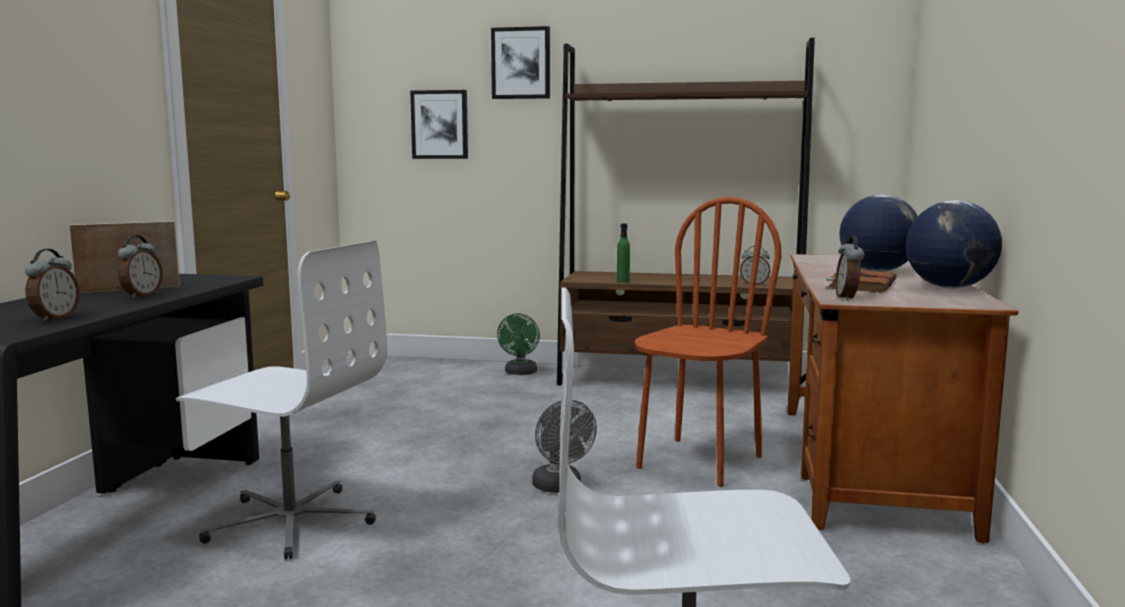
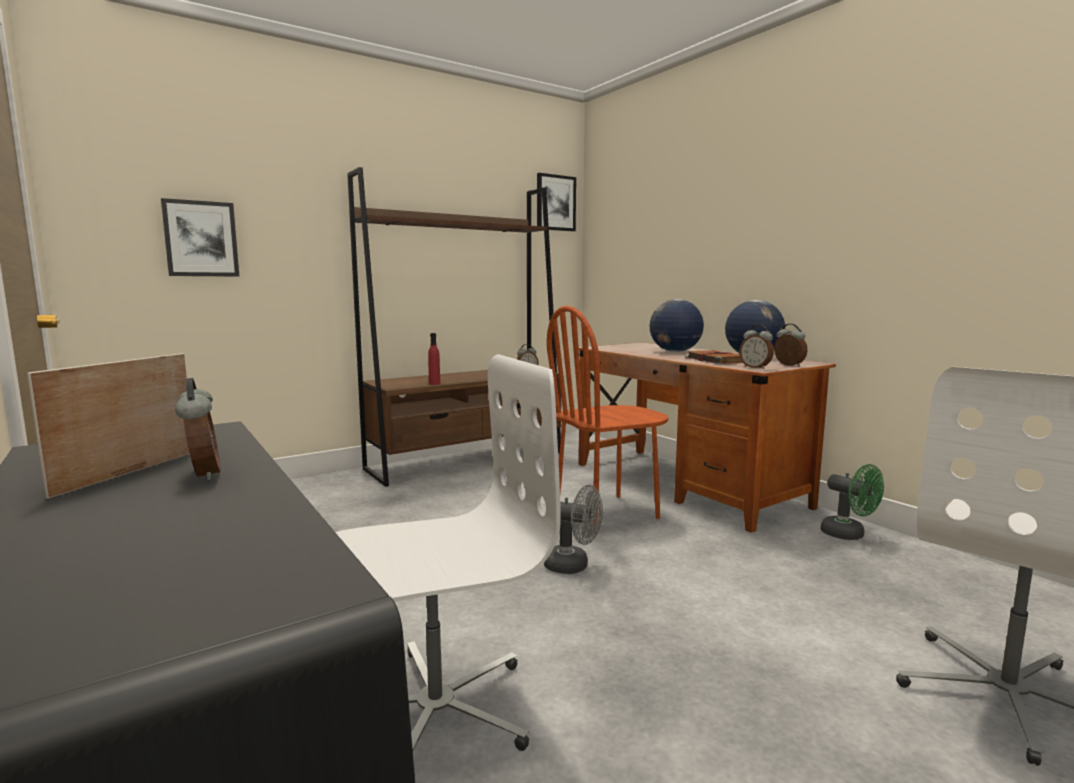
camera: 45 degrees left, 0 degrees up
(54, 318) = (243, 541): alarm clock -> alarm clock (788, 365)
(520, 373) = (331, 485): green fan -> green fan (849, 535)
(521, 63) = (293, 181): picture -> picture (555, 203)
(623, 281) = (434, 384): green bottle -> red bottle
(698, 462) = (606, 513): brown chair -> brown chair turned 105 degrees counterclockwise

